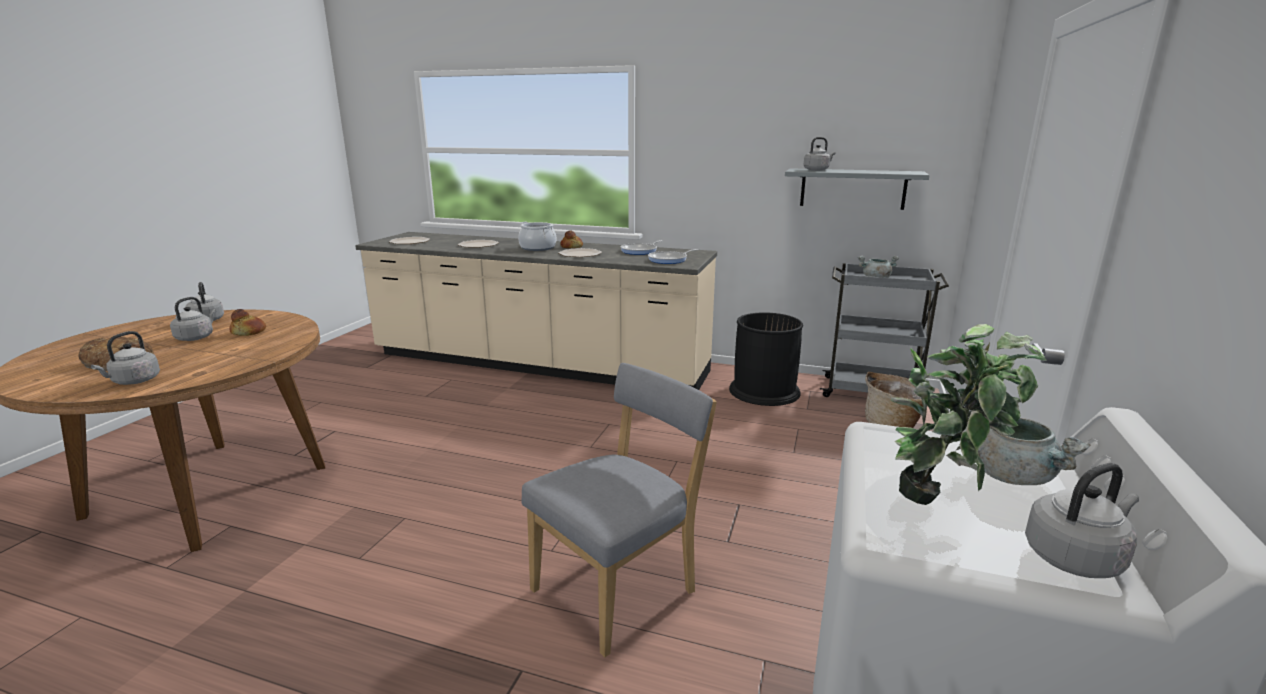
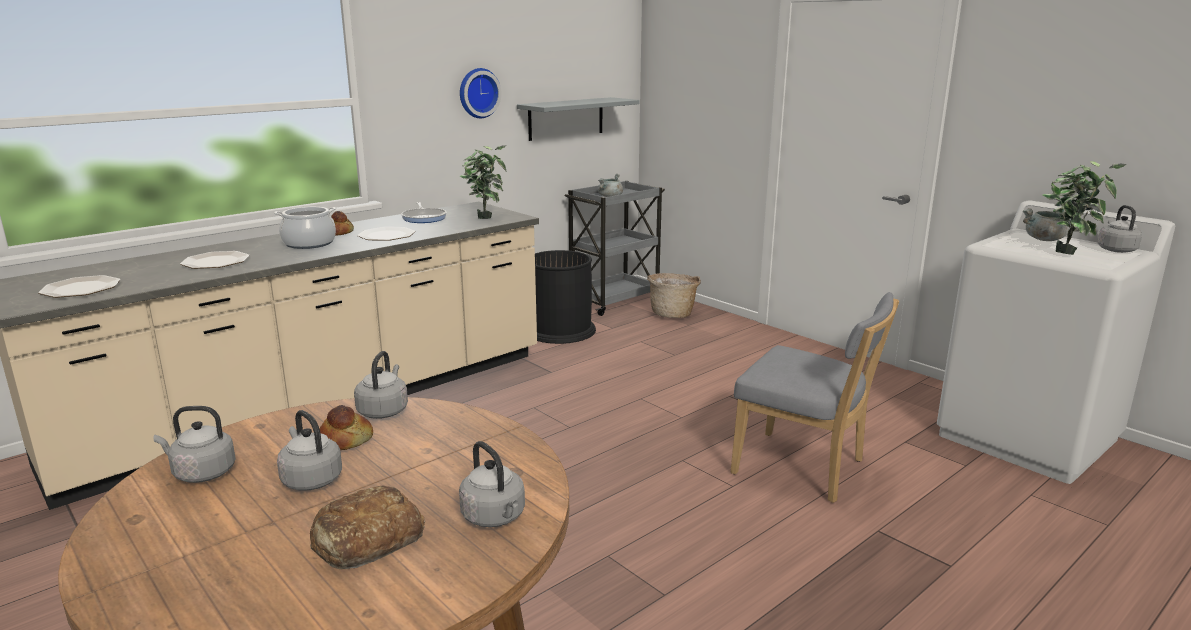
camera: 60 degrees left, 0 degrees up
(620, 588) = (804, 469): grey chair -> grey chair turned 135 degrees clockwise
(669, 260) = (485, 217): frying pan -> potted plant
(746, 154) = (478, 93): none -> wall clock
(817, 170) = (552, 103): grey kettle -> grey kettle (384, 410)

